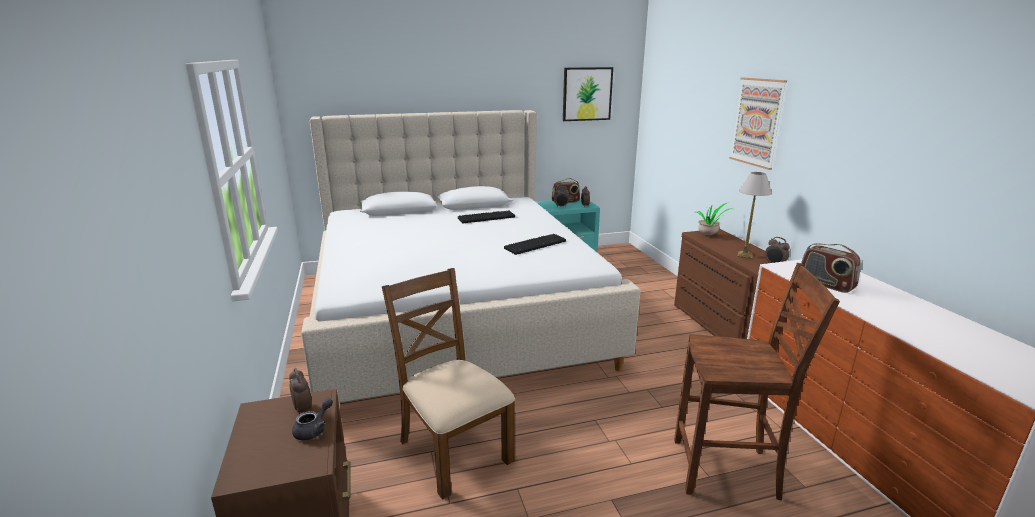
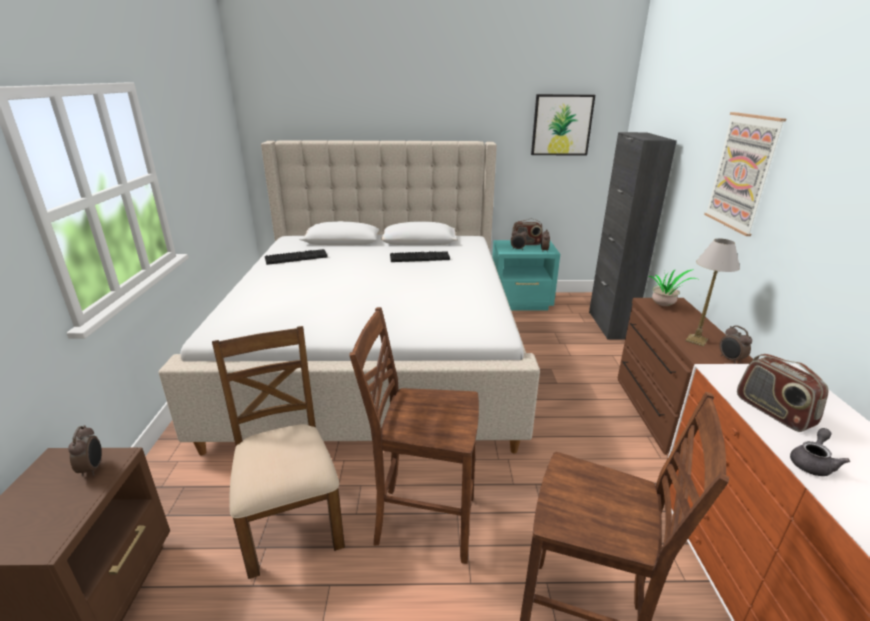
camera: 15 degrees right, 5 degrees up
(314, 429) = (82, 498): grey teapot -> grey teapot (812, 463)
(535, 244) = (447, 297): keyboard -> keyboard (297, 257)
(570, 430) = (423, 521): none -> brown chair
(649, 267) = (610, 325): none -> black cabinet

